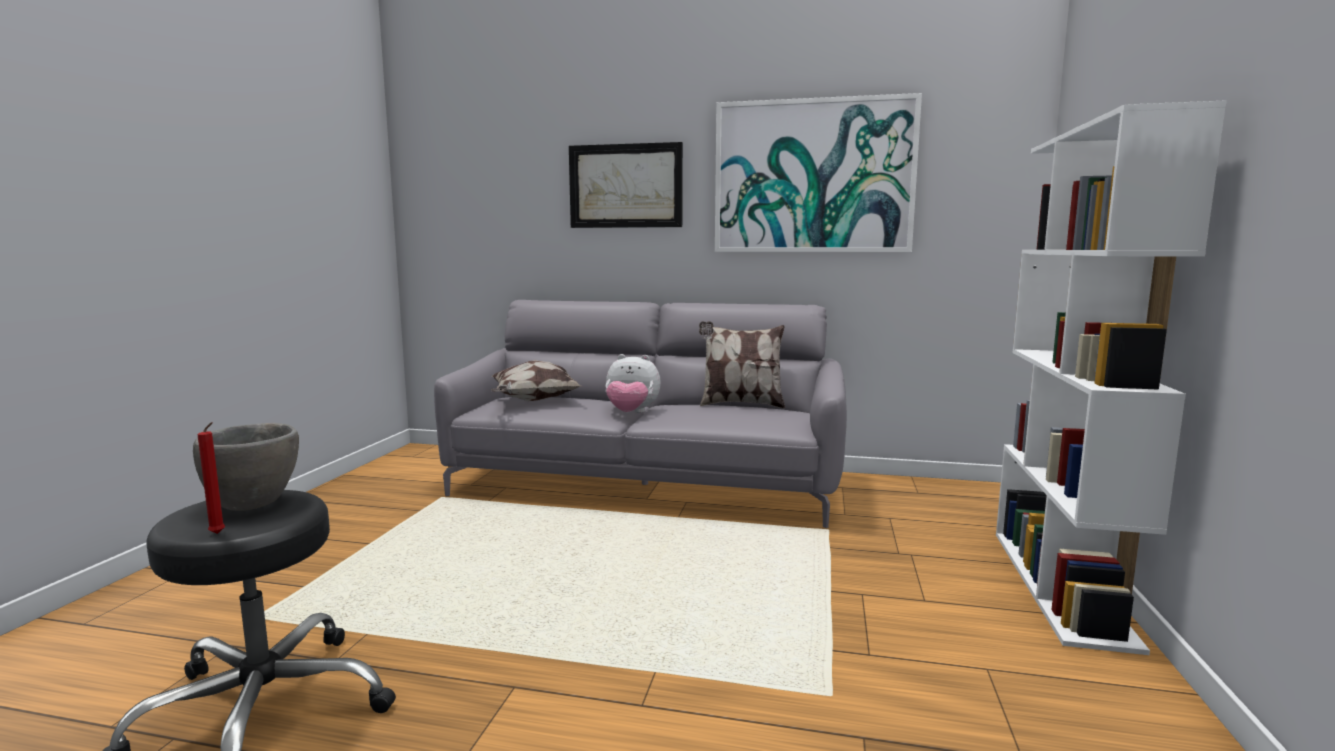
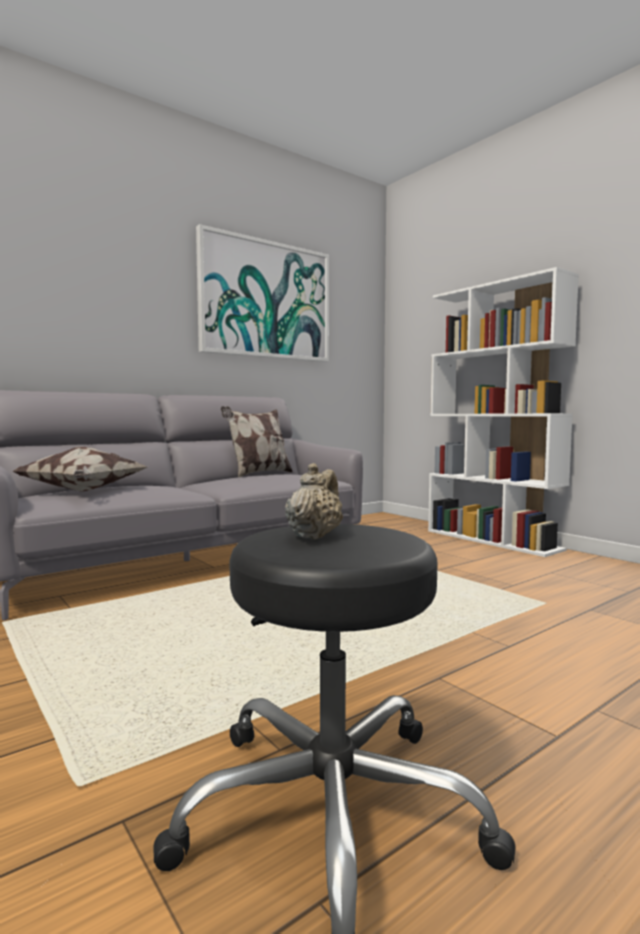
camera: 50 degrees left, 5 degrees down
(219, 534) = (403, 548): red candle -> none
(254, 505) = (314, 536): grey bowl -> beige teapot
(625, 186) = (114, 281): picture -> none
(631, 413) = (192, 489): plush toy -> none

